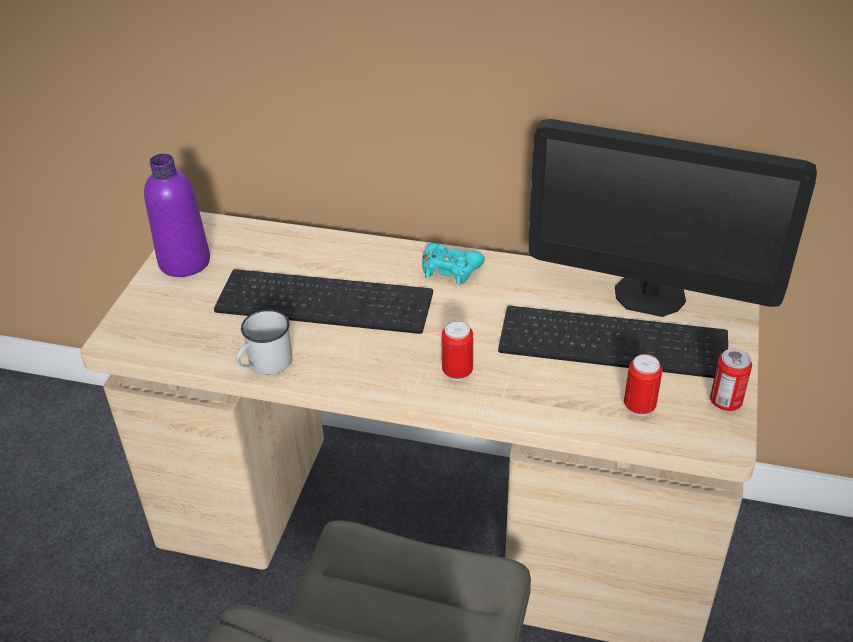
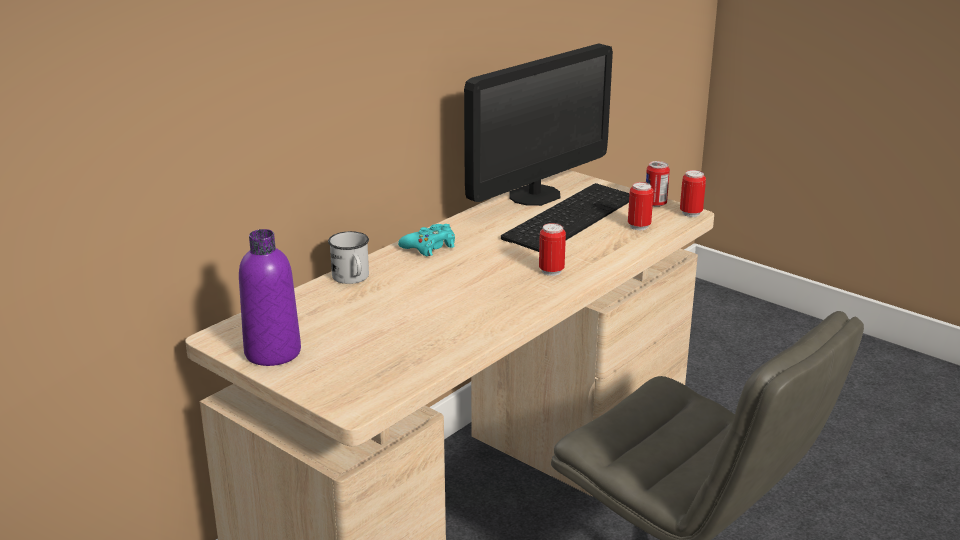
camera: 65 degrees left, 15 degrees down
(265, 364) = (467, 340): white mug -> white mug (352, 278)
(327, 299) = (411, 299): keyboard -> none
(726, 444) = (691, 213): none -> can

